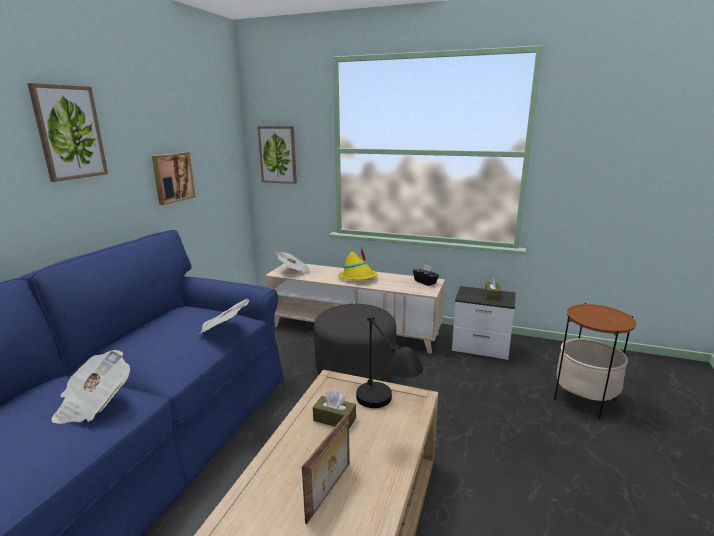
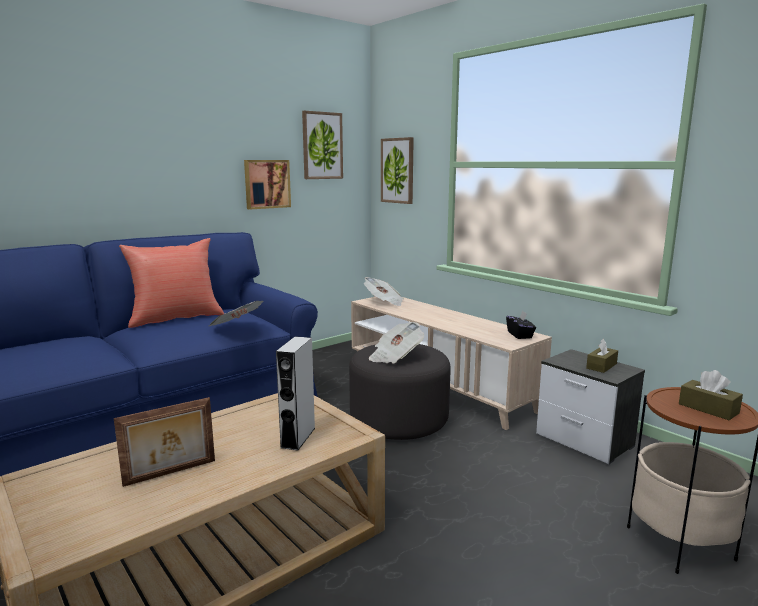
camera: 30 degrees right, 5 degrees down
(69, 132) = (158, 130): picture -> picture (322, 146)
(94, 403) = (77, 353): newspaper -> newspaper (395, 357)
(140, 331) = (175, 318): none -> red pillow
(334, 419) = (252, 425): brown tissue box -> brown tissue box (708, 408)
(358, 277) = (444, 318): yellow hat -> none
(384, 417) = (298, 437): black table lamp -> grey speaker

